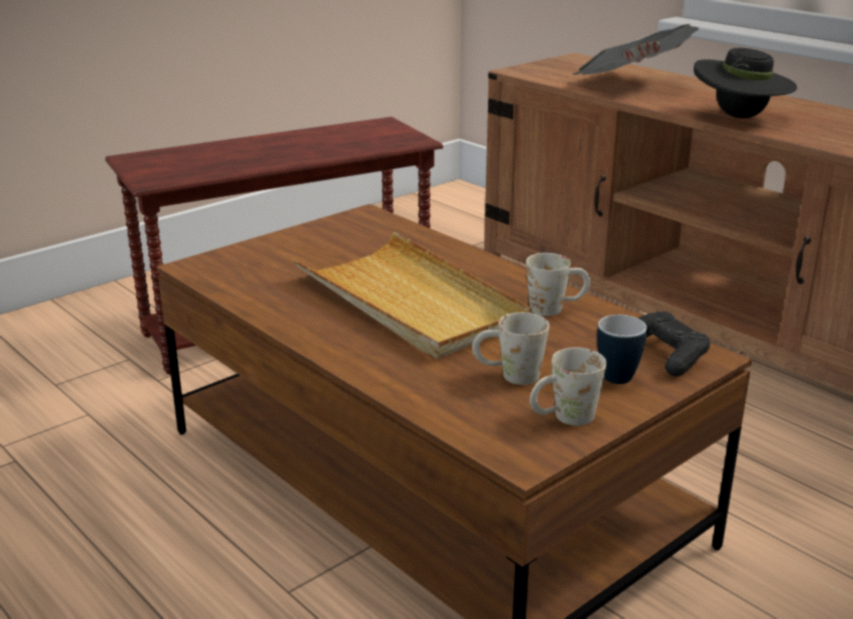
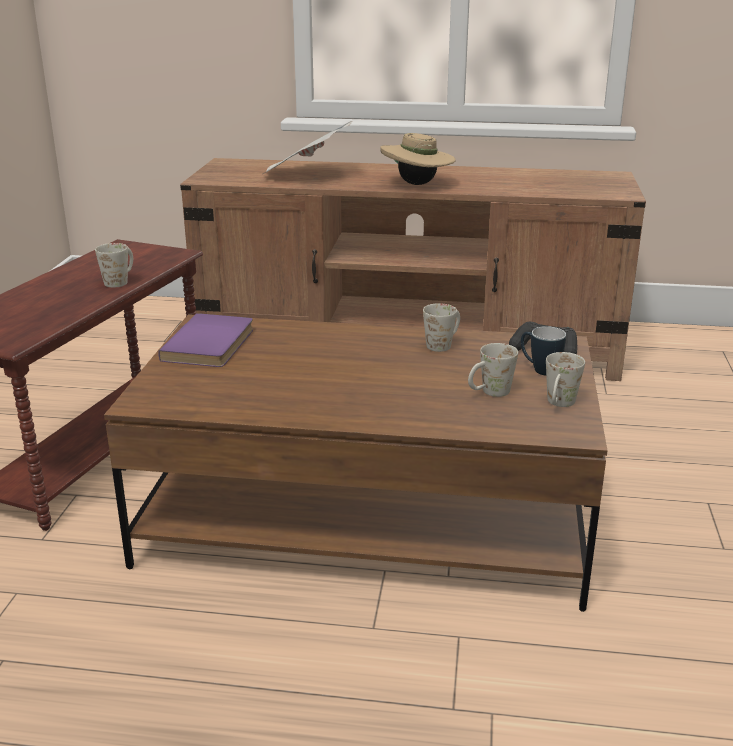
camera: 40 degrees left, 0 degrees up
(321, 153) = (120, 281): none -> white mug
(338, 236) = (212, 344): none -> purple book
(410, 301) = (349, 371): beige tray -> none
(739, 117) = (417, 184): black hat -> beige hat

